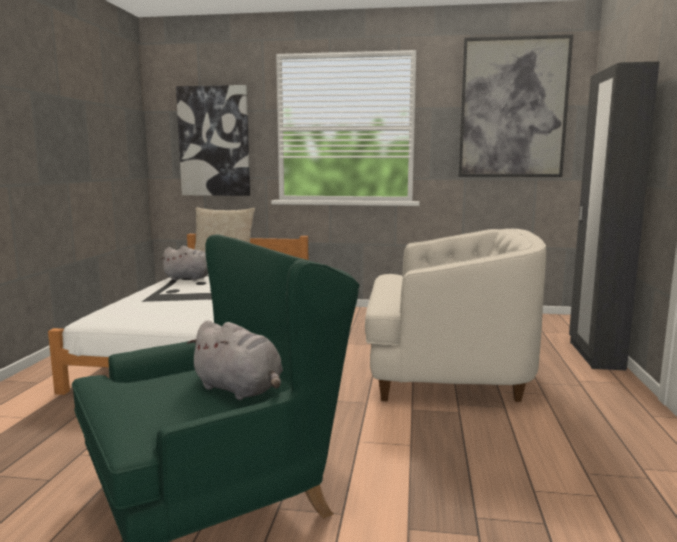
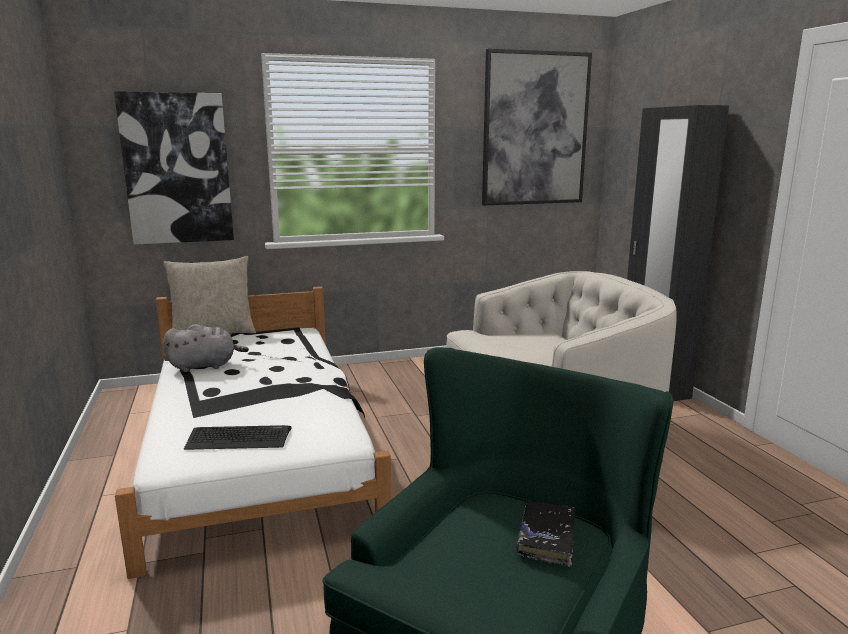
camera: 25 degrees left, 5 degrees up
(149, 314) = (238, 439): none -> keyboard
(240, 389) = (546, 539): grey plush toy -> black book

